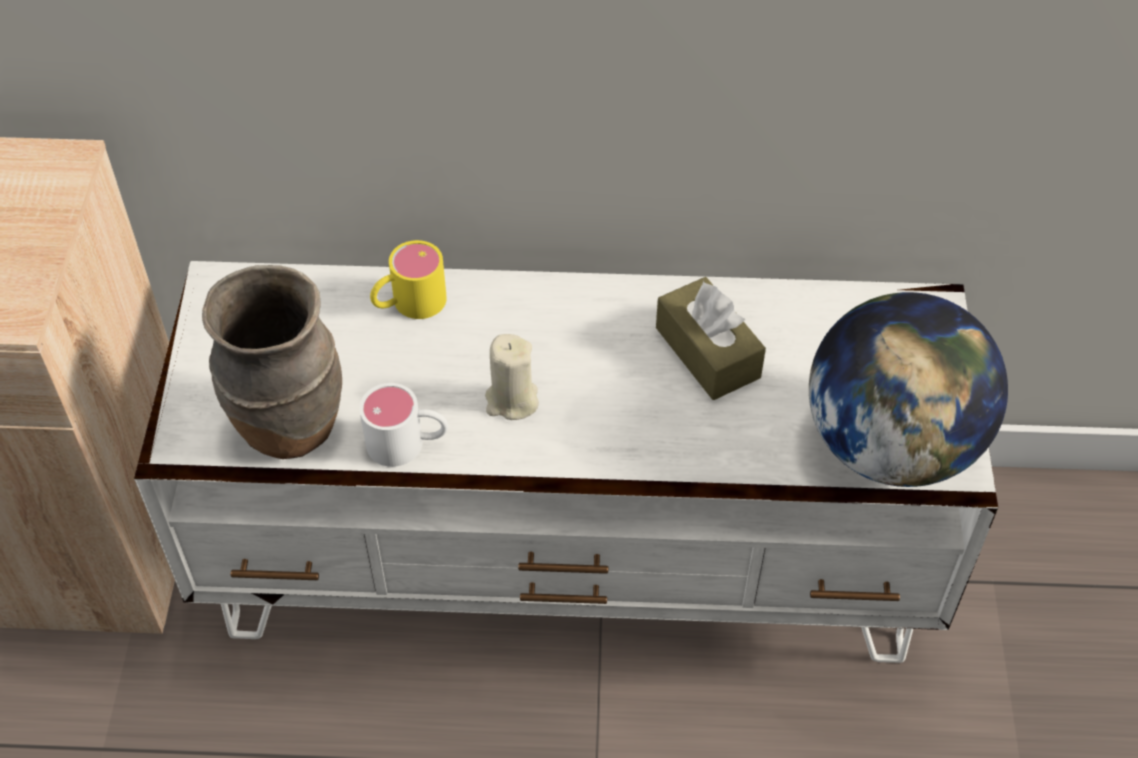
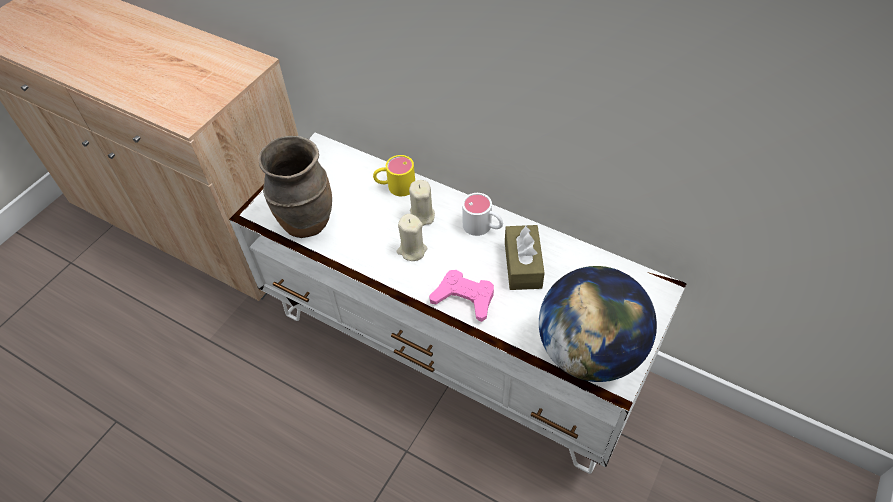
camera: 30 degrees right, 0 degrees up
(408, 443) = (352, 251): white mug -> white mug (483, 227)
(489, 337) = (421, 216): none -> beige candle
(649, 443) = (464, 298): none -> pink game controller

